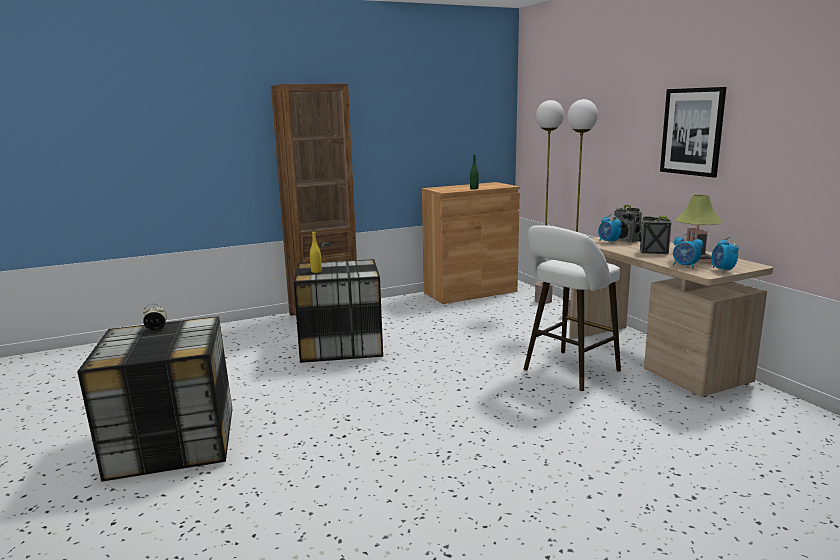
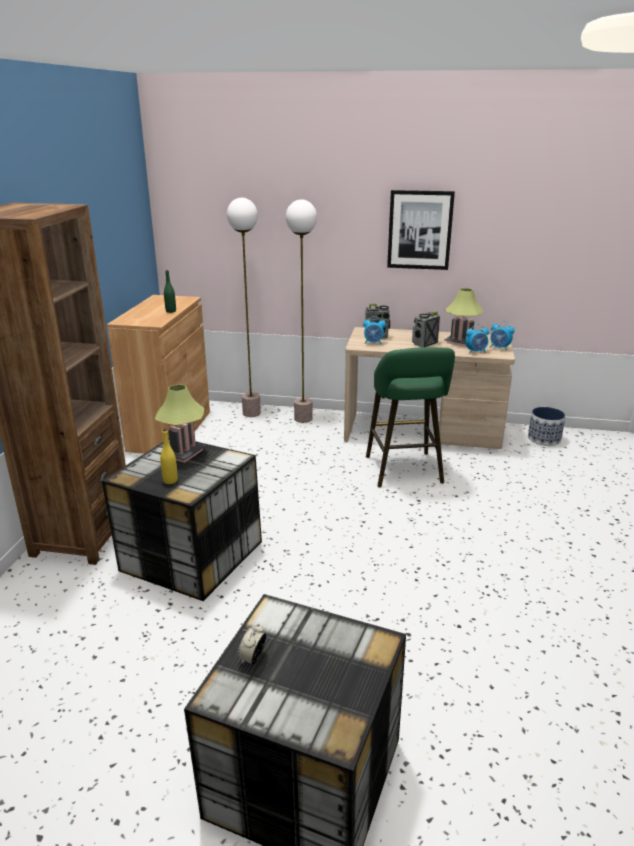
camera: 55 degrees left, 10 degrees up
(354, 265) = (184, 453): none -> table lamp
(568, 372) = (405, 472): white stool -> green stool
(787, 415) = (544, 439): none -> planter

